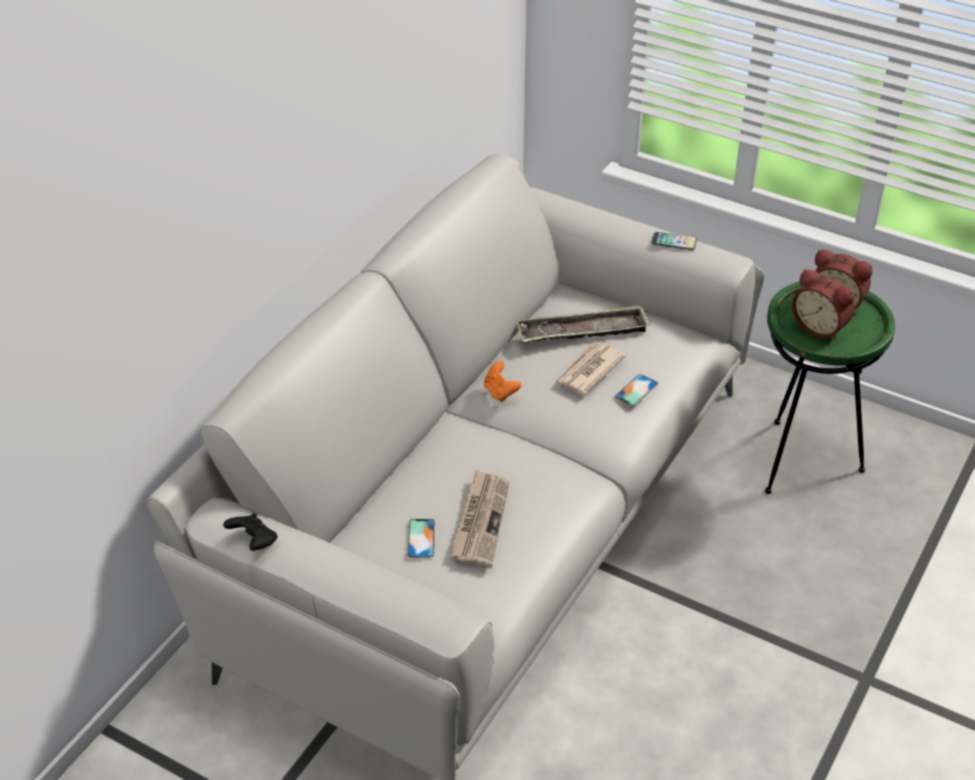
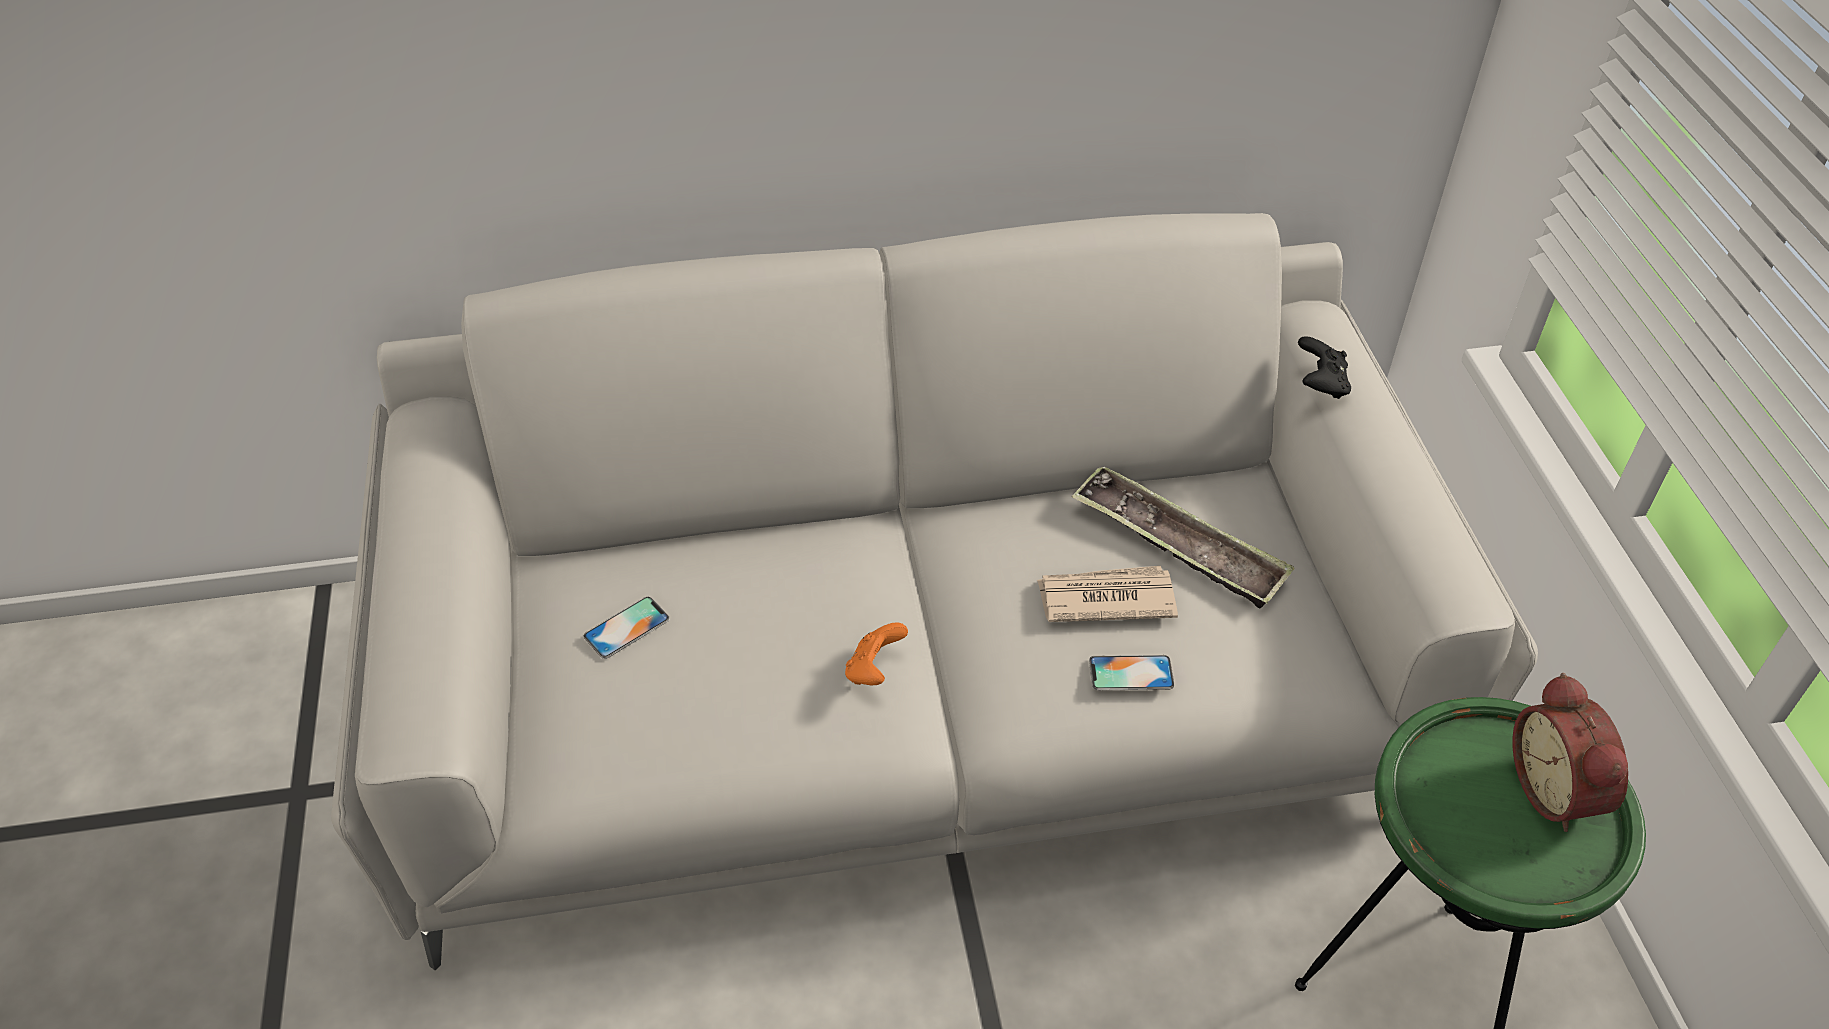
camera: 50 degrees right, 5 degrees up
(254, 542) = (406, 472): black game controller -> black game controller (1320, 384)
(480, 521) = (708, 665): newspaper -> none
(500, 392) = (970, 538): orange game controller -> orange game controller (874, 670)
(674, 242) = (1419, 509): phone -> none
(820, 327) = (1469, 801): alarm clock -> none

